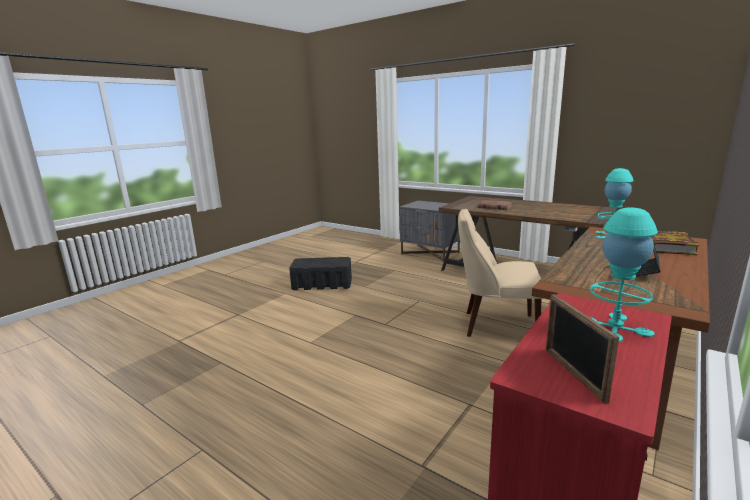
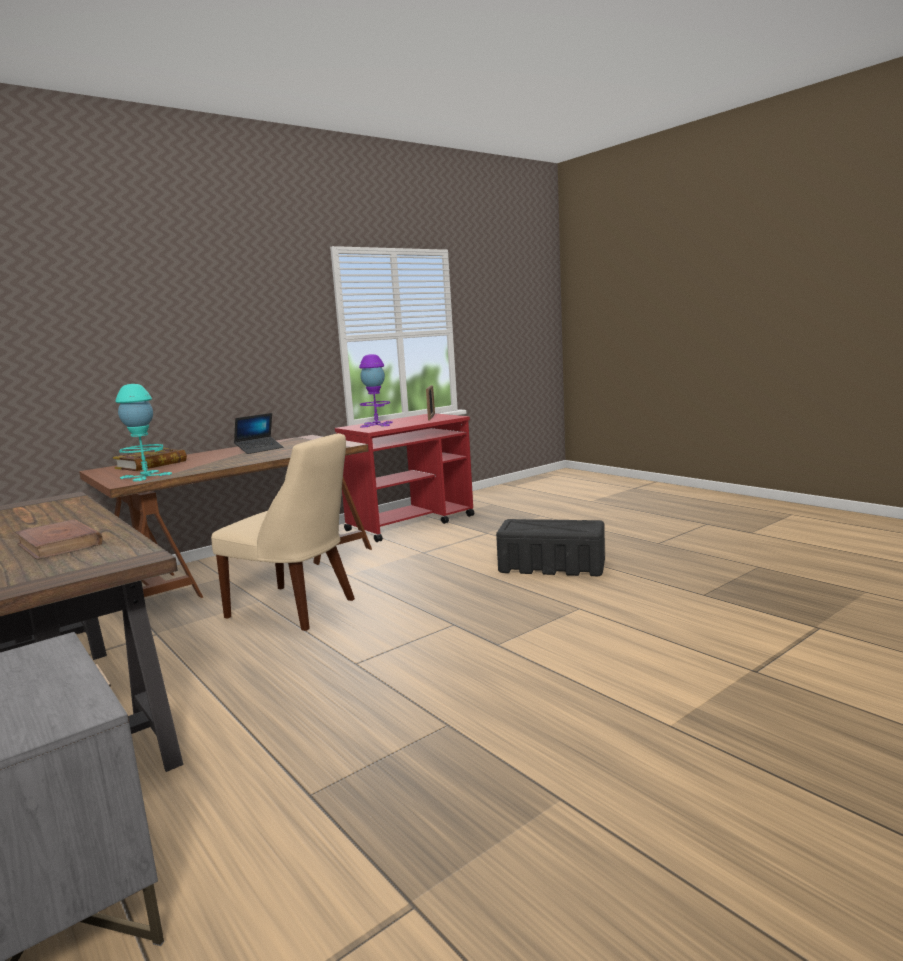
camera: 165 degrees left, 5 degrees down
(322, 284) = (565, 752): black storage box -> black storage box (551, 566)
(615, 326) = (376, 424): turquoise table lamp -> purple table lamp

